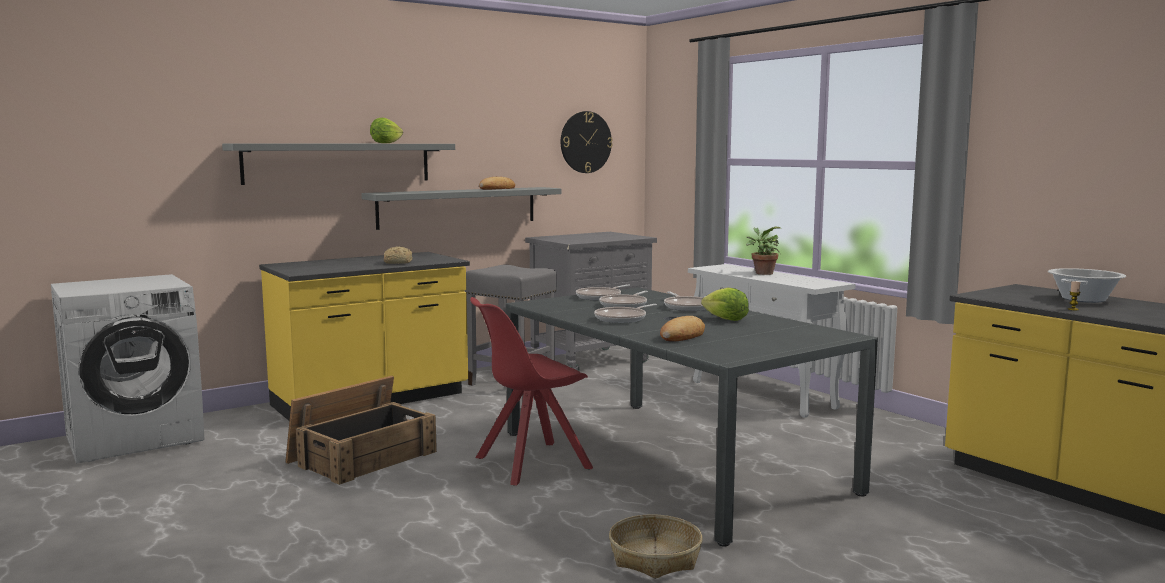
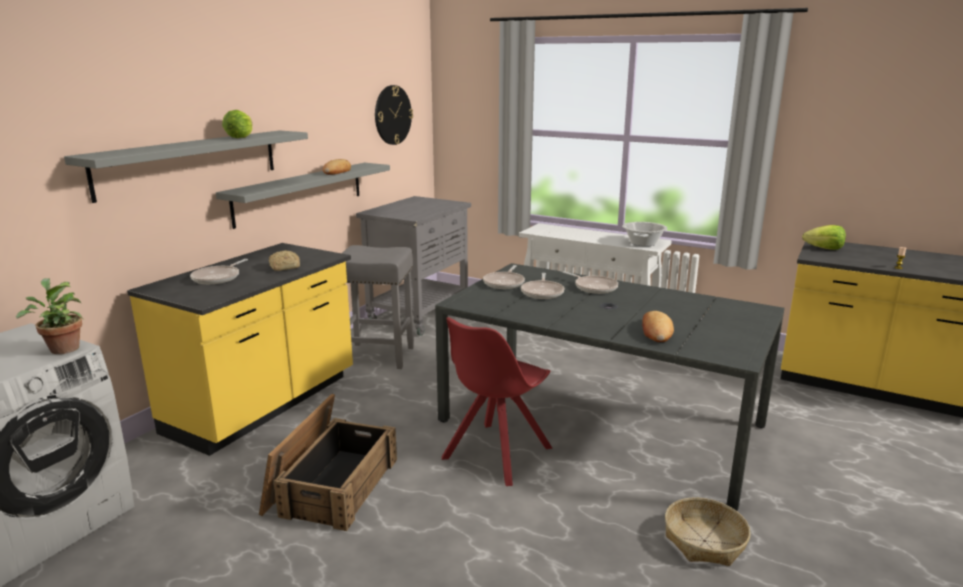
camera: 25 degrees left, 10 degrees up
(623, 319) = (572, 314): frying pan -> frying pan (218, 278)
(725, 319) = (649, 301): lettuce -> lettuce (824, 249)
(762, 273) = (586, 233): potted plant -> potted plant (62, 348)
(1083, 299) = (880, 253): cooking pot -> cooking pot (643, 243)

